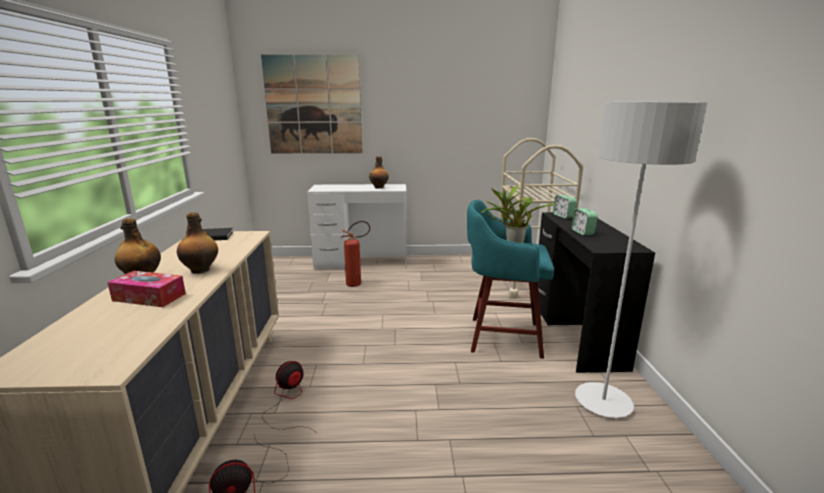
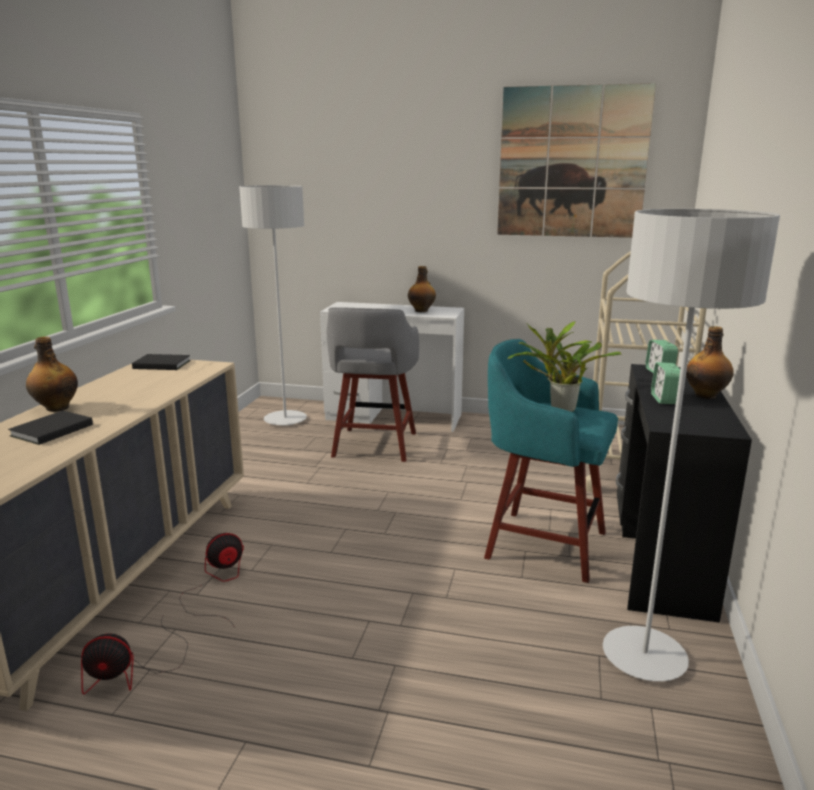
camera: 15 degrees right, 0 degrees up
(149, 297) = (49, 430): tissue box -> black book
(201, 270) = (123, 405): bottle -> bottle (706, 395)
(284, 272) = (285, 420): none -> grey floor lamp
(313, 105) = (341, 191): picture -> picture (572, 163)
(357, 284) = (374, 446): fire extinguisher -> grey stool

